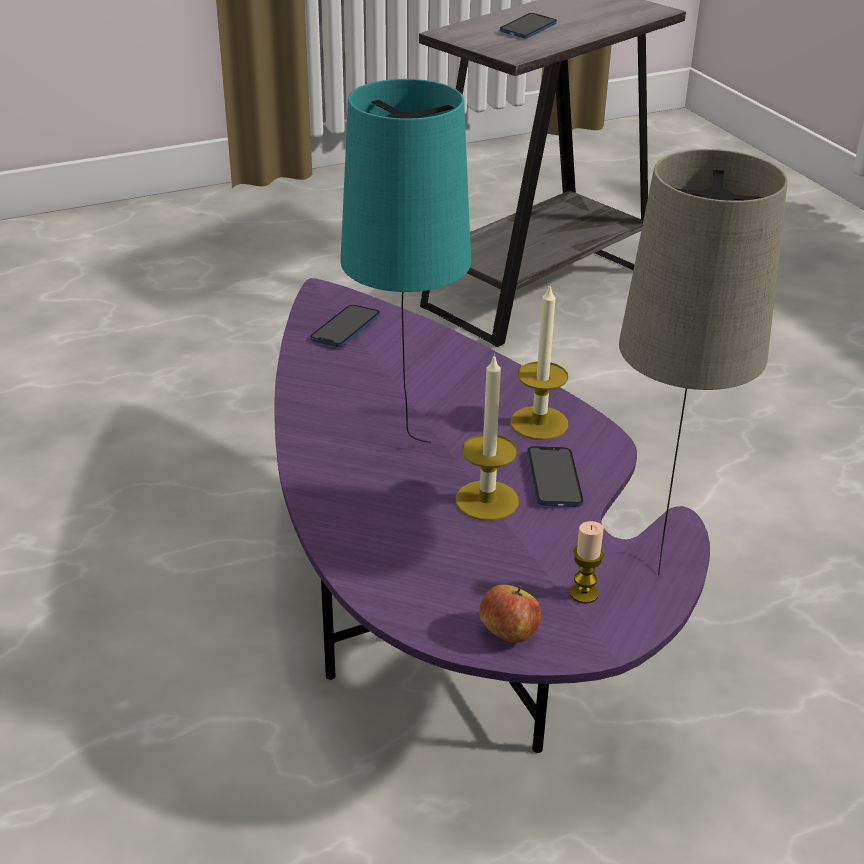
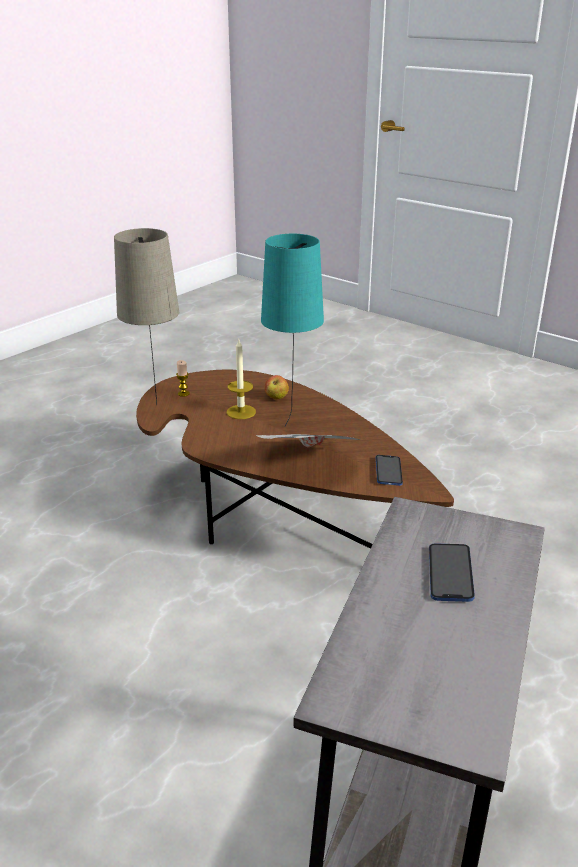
camera: 155 degrees right, 5 degrees down
(442, 613) = (274, 515): purple coffee table -> brown coffee table
(443, 371) = (309, 461): none -> newspaper
(508, 634) = (205, 378): apple -> apple (276, 397)
(539, 423) = (238, 448): candle -> none
(554, 479) = (216, 426): phone -> none

